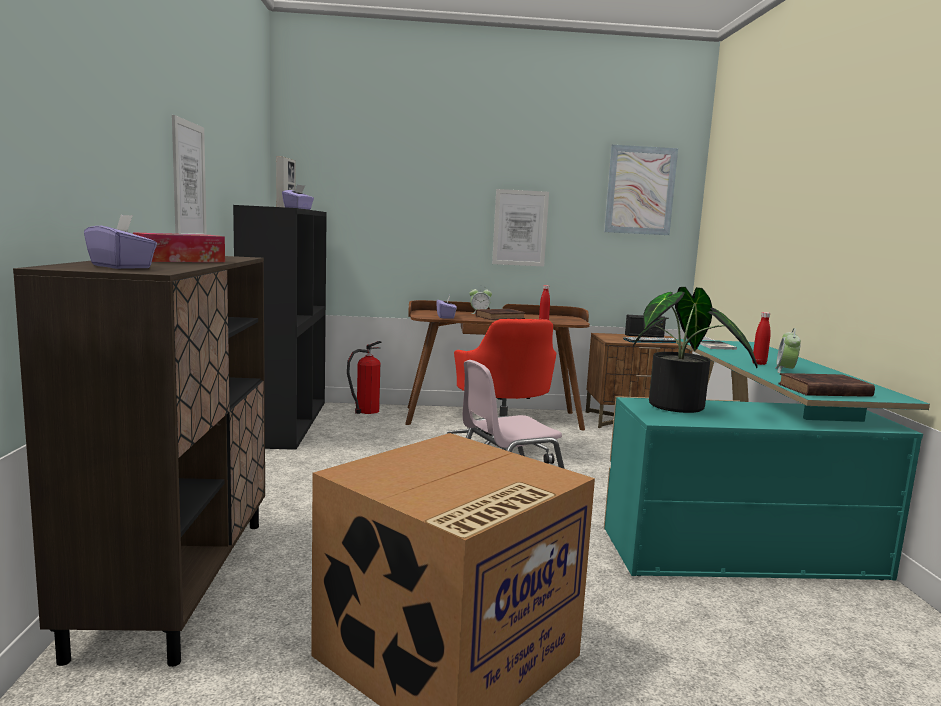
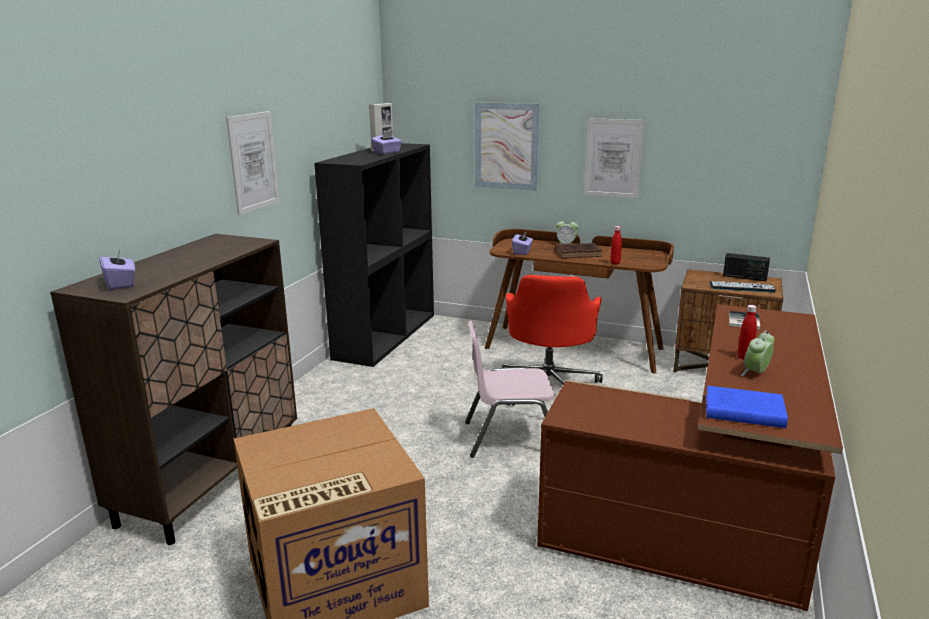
camera: 25 degrees right, 10 degrees up
(180, 260) = (191, 259): tissue box -> none
(366, 411) = (462, 328): fire extinguisher -> none
(640, 190) = (750, 116): picture -> picture (506, 146)
(680, 408) = (607, 404): potted plant -> none
(739, 522) = (708, 511): turquoise desk -> brown desk
(822, 390) = (741, 411): brown book -> blue book

